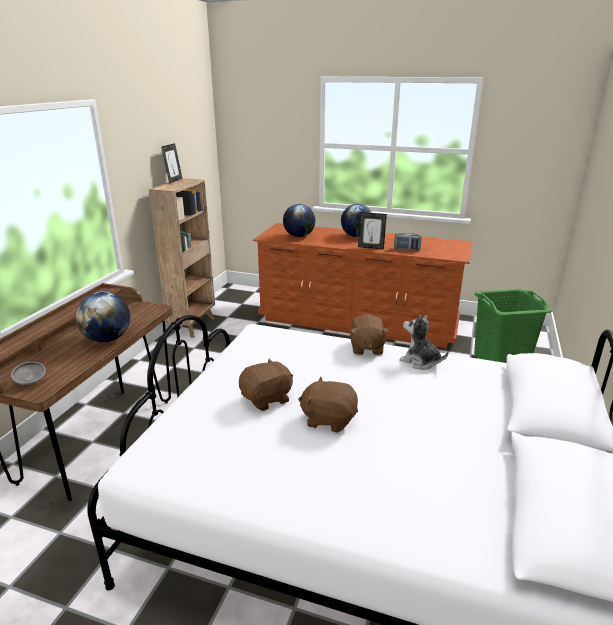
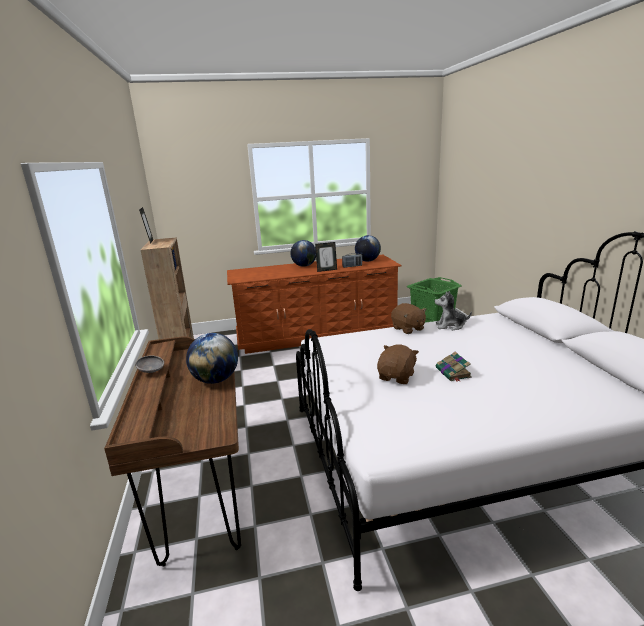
camera: 30 degrees left, 5 degrees down
(31, 382) = (198, 433): grey bowl -> grey bowl (151, 371)
(299, 236) = (262, 274): globe -> globe (367, 261)
(329, 419) = (453, 373): brown plush toy -> book

